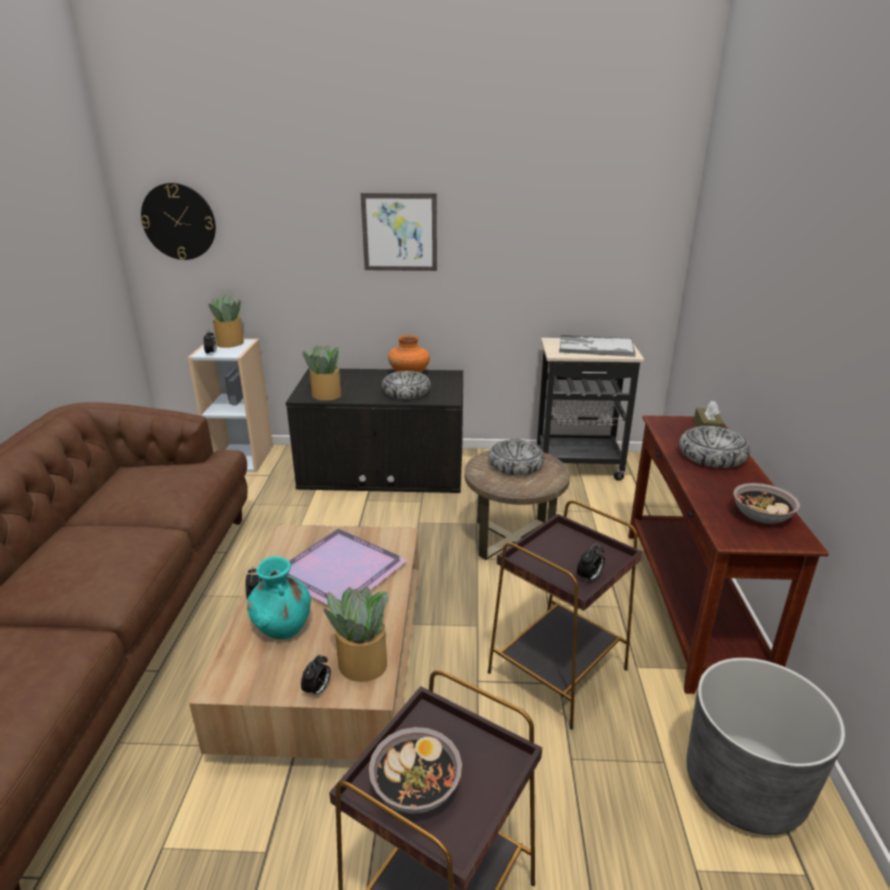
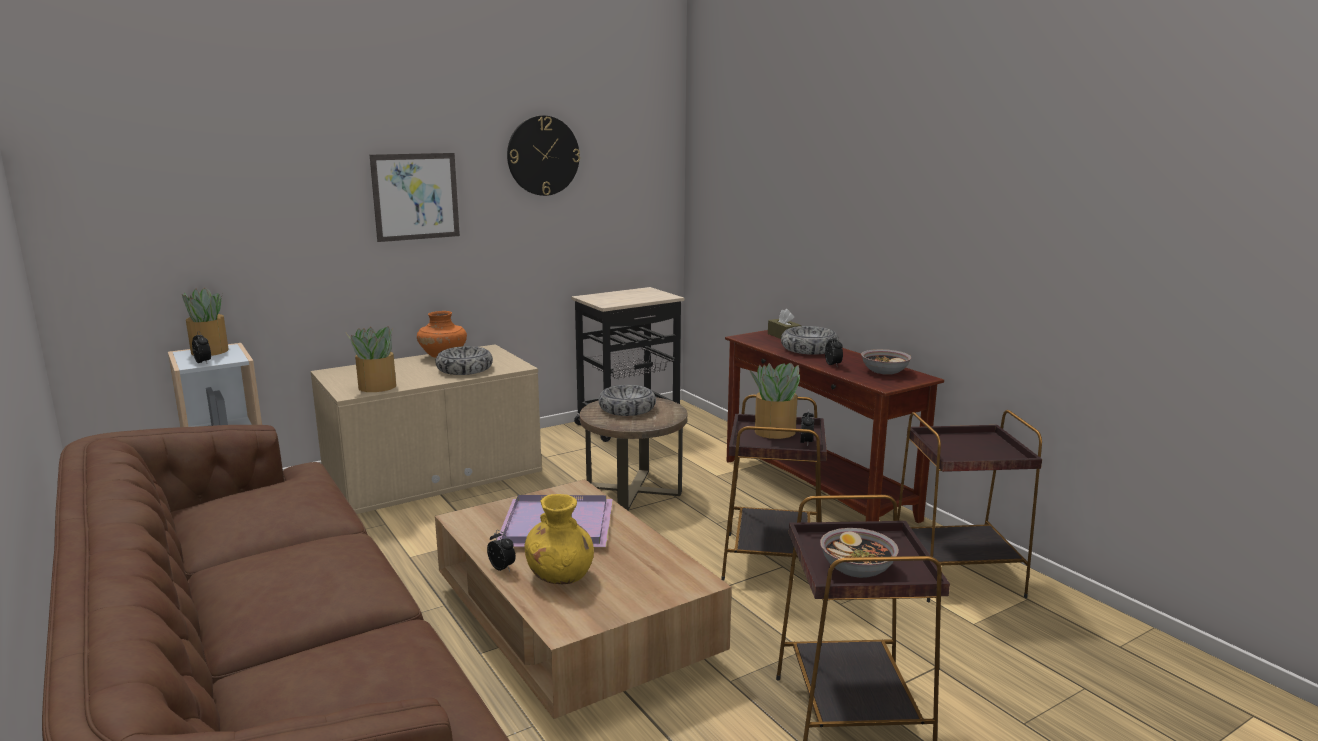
camera: 35 degrees left, 10 degrees down
(179, 222) = (121, 198): wall clock -> wall clock (543, 155)
(283, 626) = (560, 575): turquoise vase -> yellow vase
(317, 690) = (655, 599): alarm clock -> alarm clock (833, 365)
(361, 663) = (667, 572): potted plant -> potted plant (774, 431)
(384, 468) = (434, 472): black cabinet -> beige cabinet
(595, 347) = (631, 295): tray -> none
(744, 787) = (955, 573): grey planter -> brown side table

